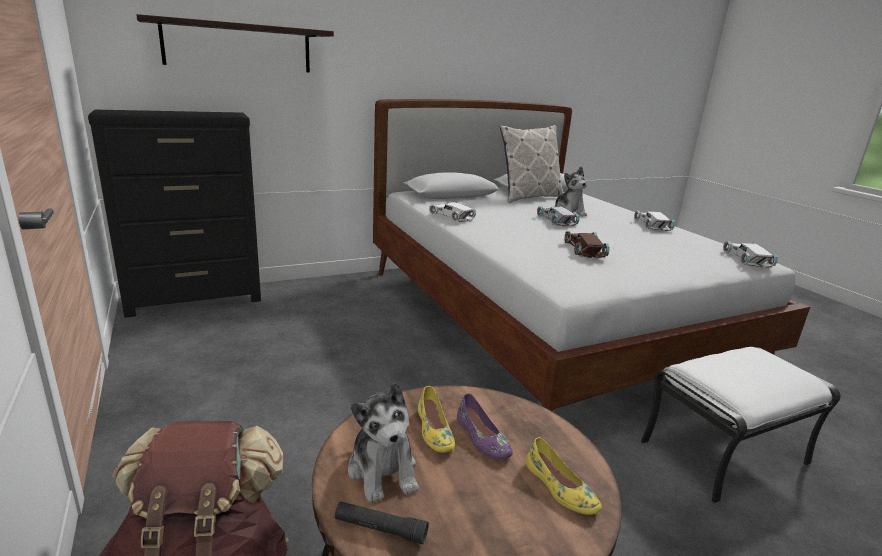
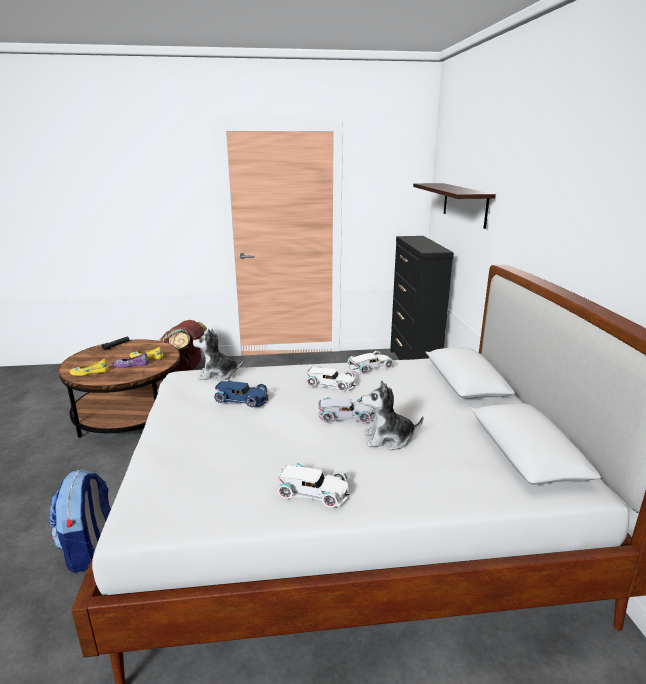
camera: 110 degrees right, 0 degrees up
(383, 470) = (138, 348): plush toy -> plush toy (218, 375)
(528, 197) = (472, 430): pillow -> none
(585, 249) = (242, 399): brown toy car -> blue toy car
(724, 451) = (90, 549): white ottoman -> backpack
(747, 258) = (149, 509): white toy car -> white toy car (331, 383)

